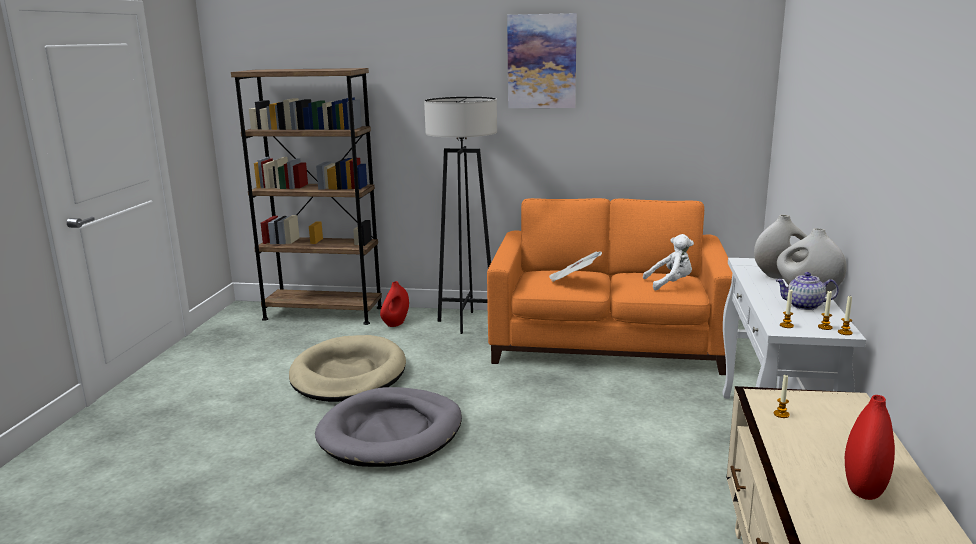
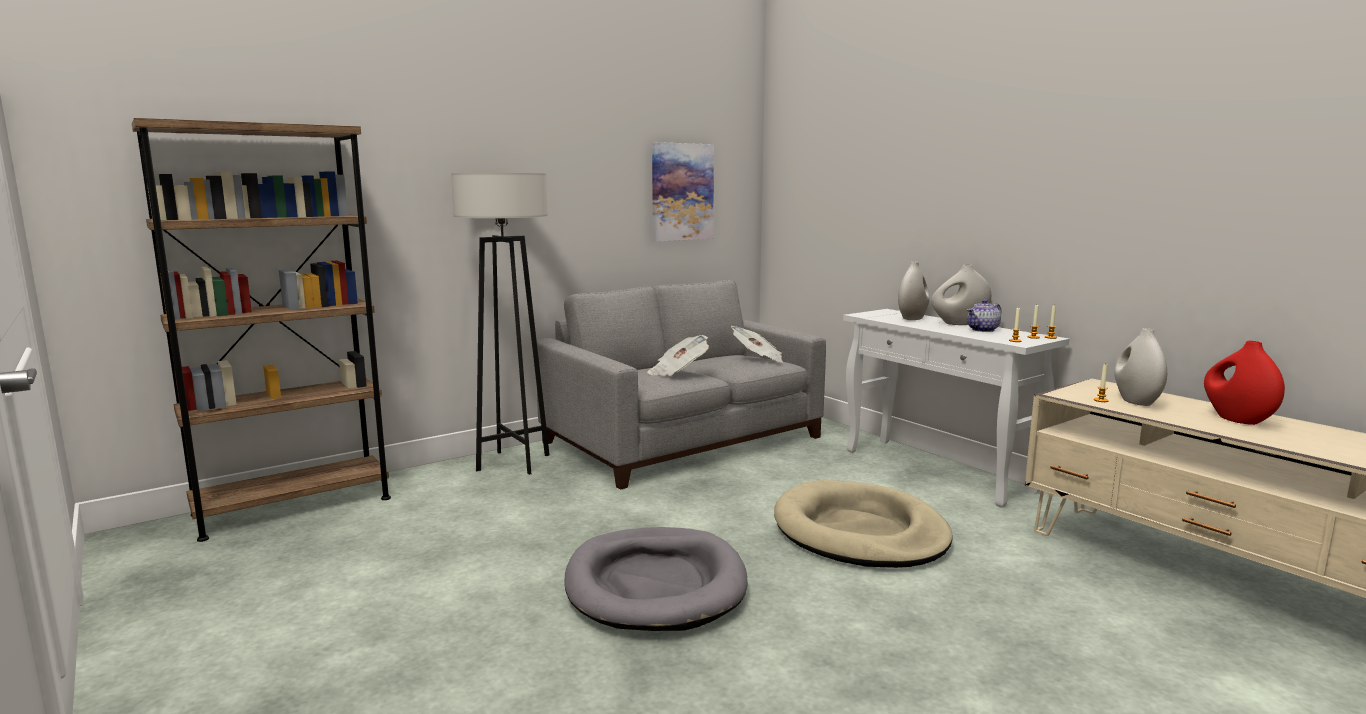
camera: 45 degrees left, 5 degrees down
(348, 374) = (479, 553): beige dog bed -> beige dog bed (859, 532)
(396, 324) = (428, 487): red vase -> none
(542, 61) = (563, 134): picture -> picture (682, 192)
(607, 341) = (684, 440): orange sofa -> grey sofa
(670, 283) = (758, 359): white plush toy -> newspaper
(817, 429) = (1135, 401): none -> white vase

